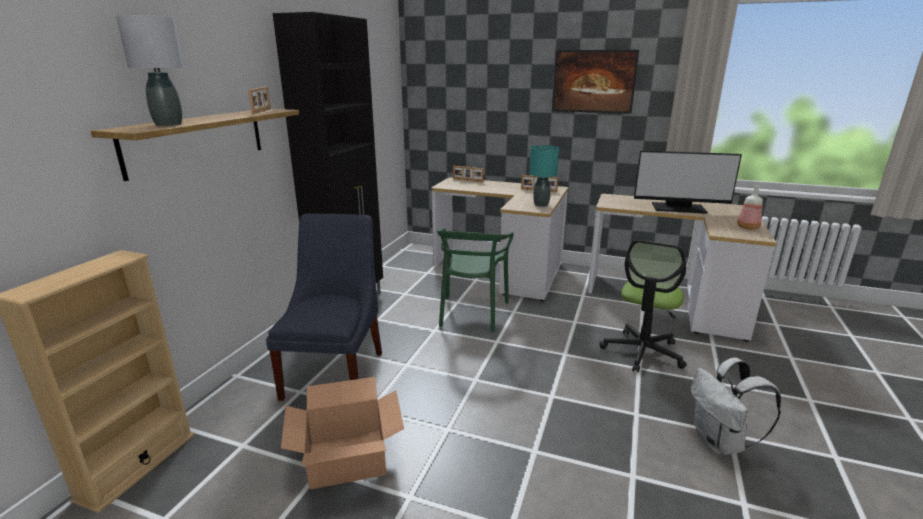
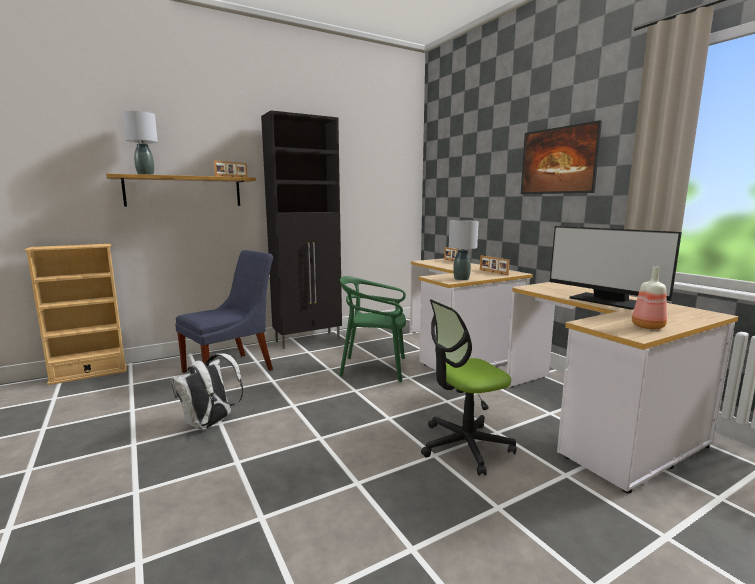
camera: 40 degrees right, 10 degrees down
(346, 457) = (151, 410): cardboard box -> none
(472, 313) = (374, 368): green chair -> green chair turned 45 degrees clockwise
(541, 204) = (461, 279): turquoise table lamp -> grey table lamp
(720, 443) = (385, 548): white backpack -> white backpack (210, 424)

